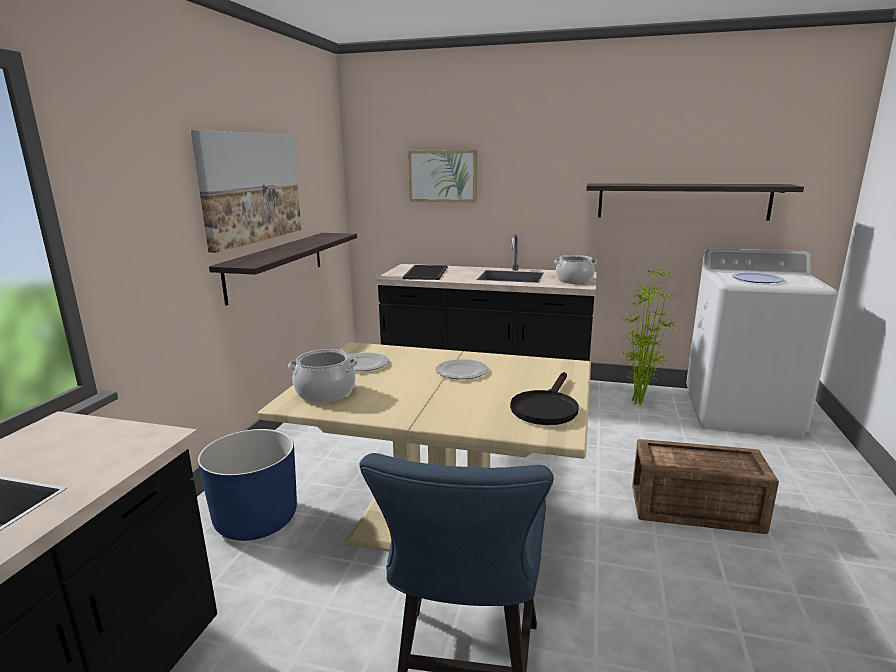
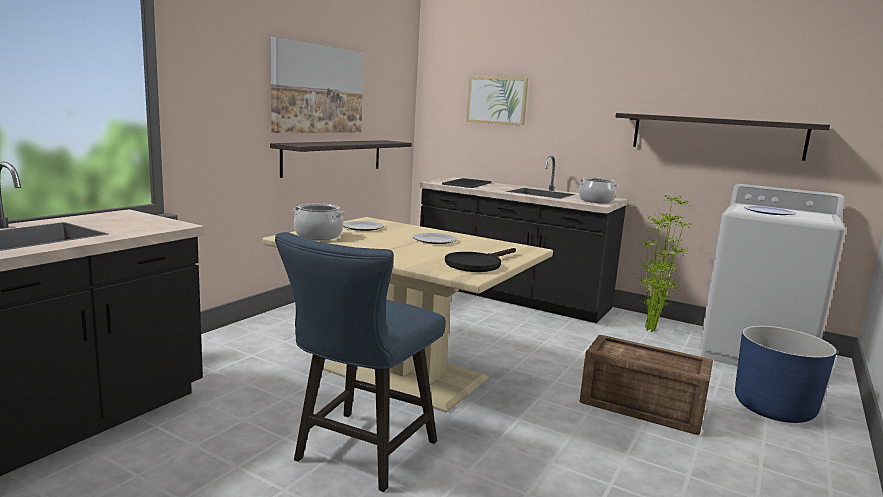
camera: 15 degrees right, 5 degrees down
(256, 519) = (265, 344): blue planter -> blue planter (773, 408)

